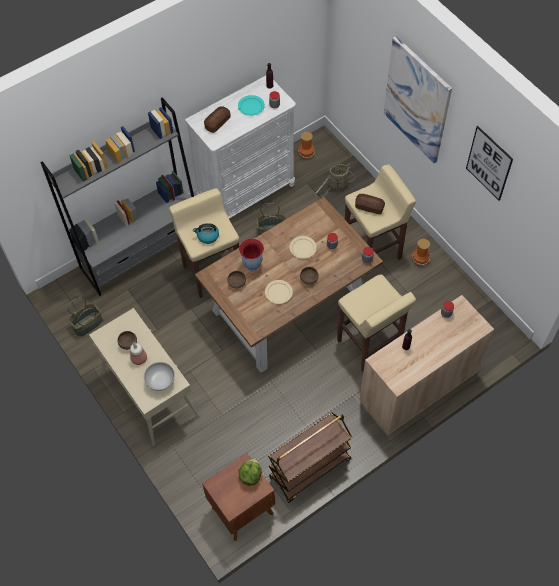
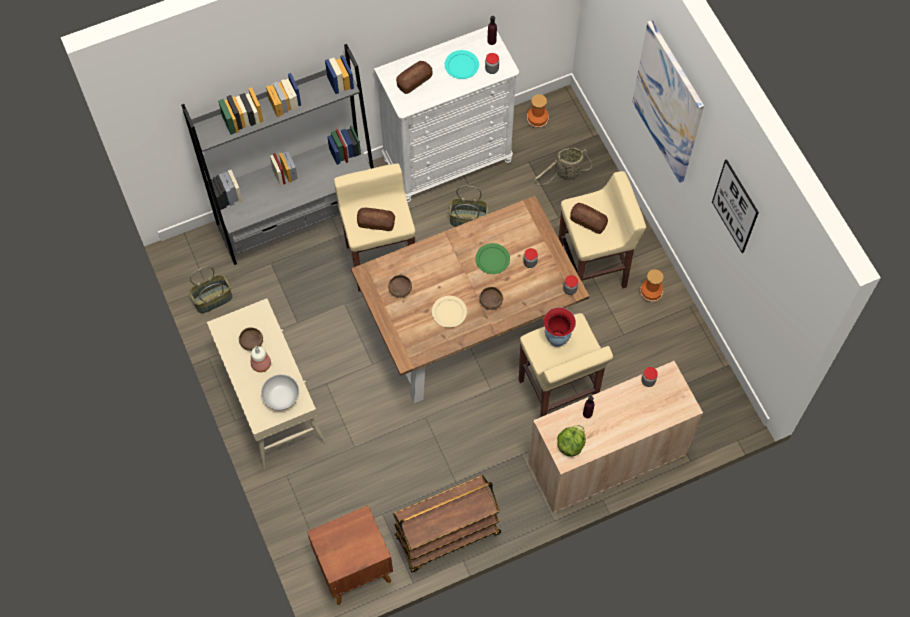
camera: 10 degrees right, 5 degrees up
(207, 236) = (376, 223): kettle -> bread
(250, 475) = (366, 533): lettuce -> lettuce (570, 445)
(252, 265) = (424, 271): vase -> vase (556, 339)
(302, 248) = (492, 259): beige plate -> green plate

